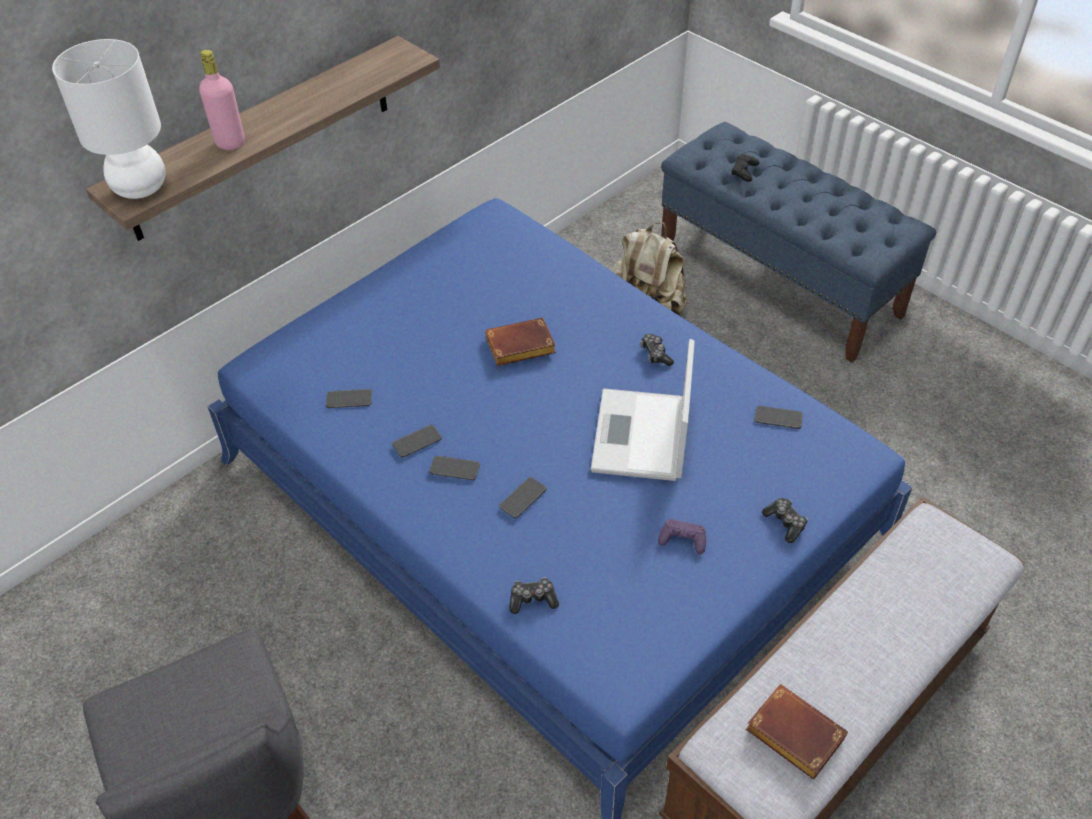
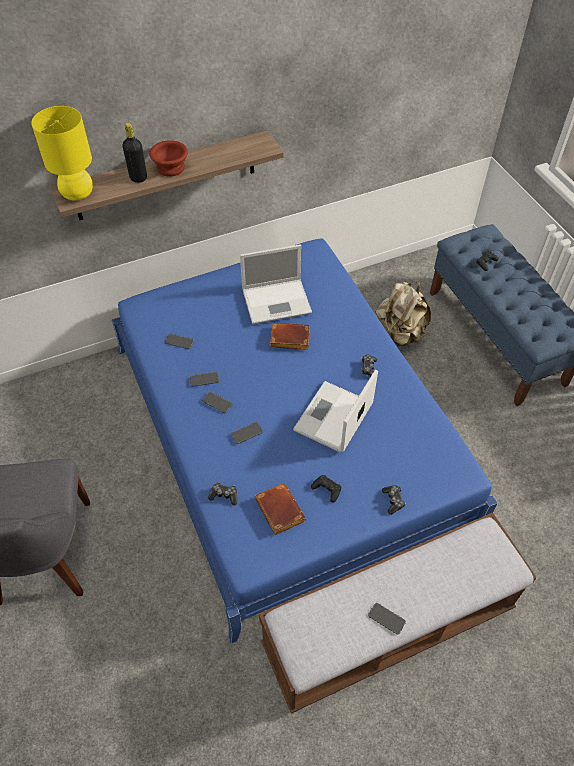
camera: 20 degrees right, 5 degrees up
(139, 188) = (77, 194): white table lamp -> yellow table lamp
(230, 143) = (138, 178): pink bottle -> black bottle
(276, 119) = (171, 169): none -> brown bowl
(475, 298) = (278, 301): none -> laptop
(682, 539) = (327, 489): purple game controller -> black game controller
(778, 418) = (423, 433): phone -> phone (386, 618)
(791, 735) = (332, 629): brown book -> brown book (278, 510)

